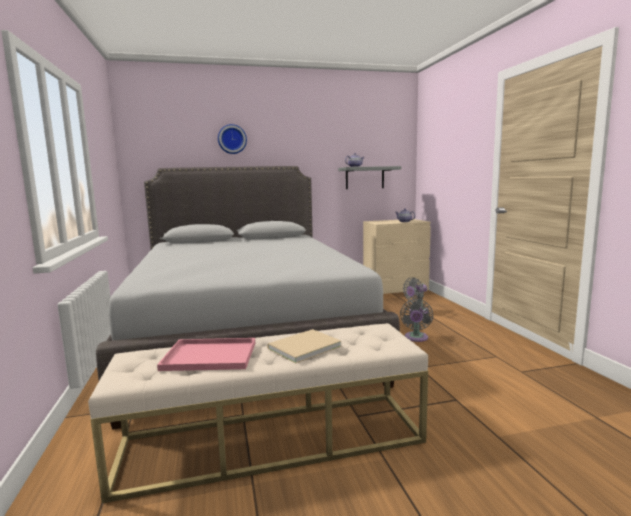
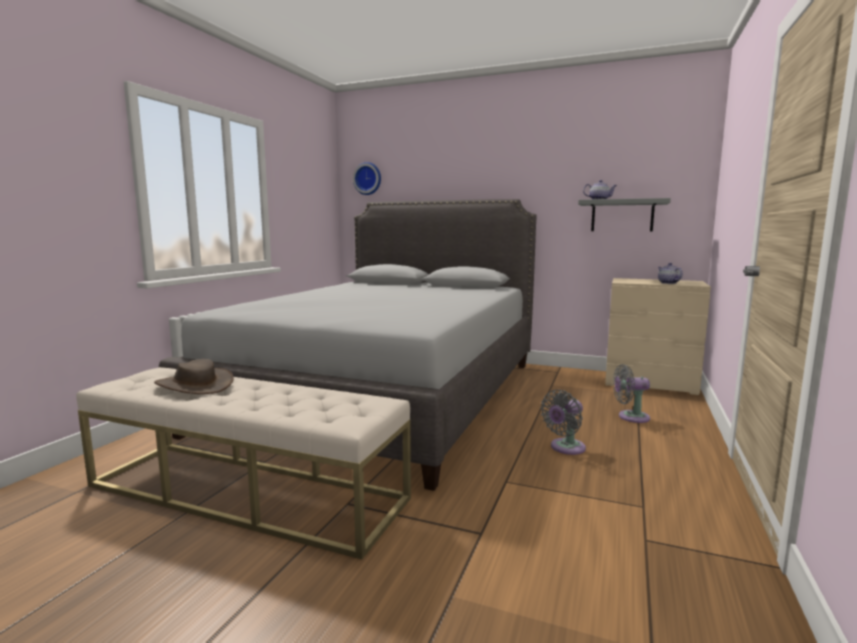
camera: 35 degrees right, 0 degrees up
(212, 355) = (195, 385): pink tray -> brown hat
(232, 139) = (447, 168): wall clock -> wall clock (368, 179)
(302, 347) = (265, 398): beige book -> none

